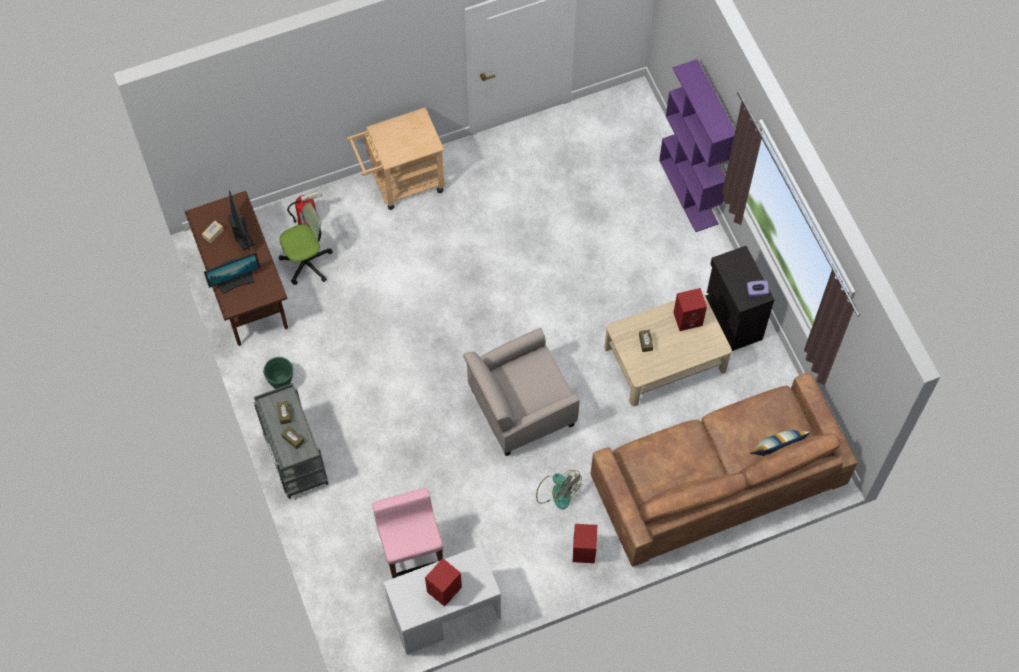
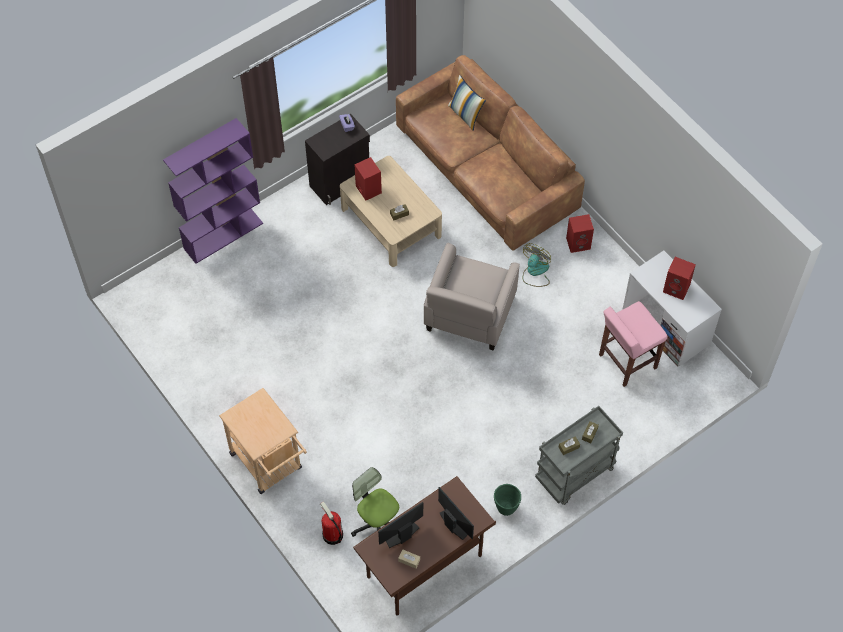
camera: 105 degrees left, 5 degrees down
(520, 408) = (469, 314): beige armchair -> beige armchair turned 60 degrees clockwise

